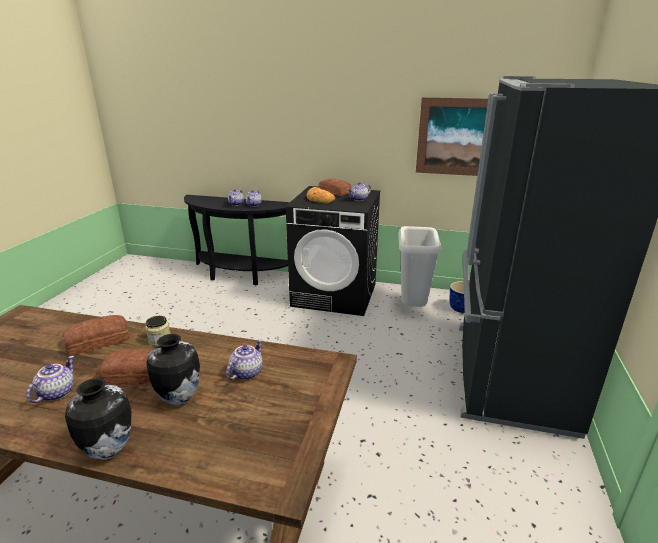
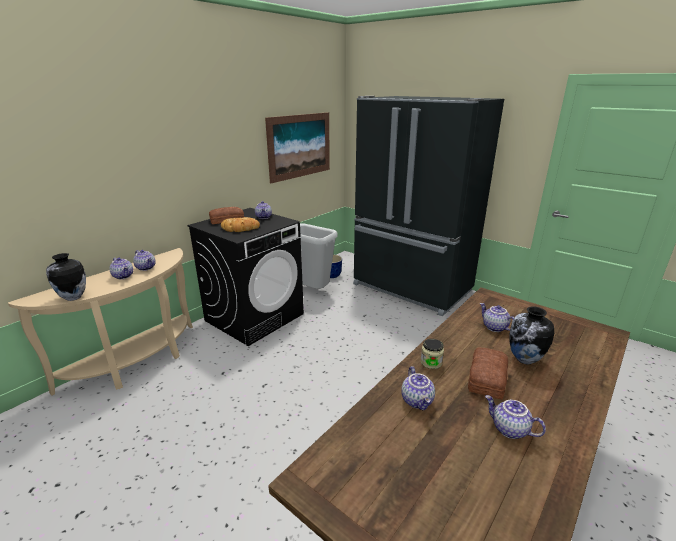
camera: 65 degrees left, 0 degrees up
(99, 341) = (418, 401): bread -> teapot
(108, 451) = (588, 396): vase -> vase (73, 298)
(240, 275) = (138, 363): black console table -> beige console table

